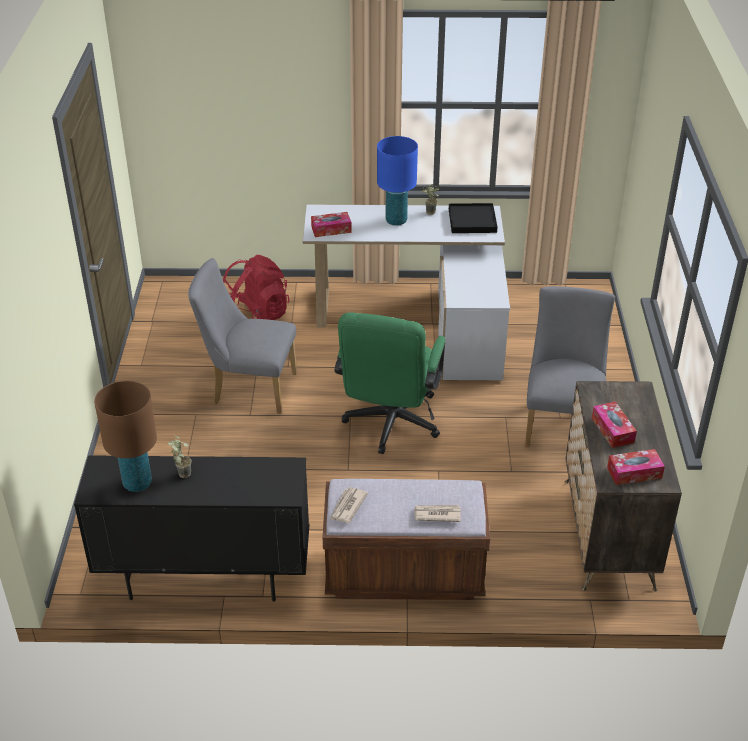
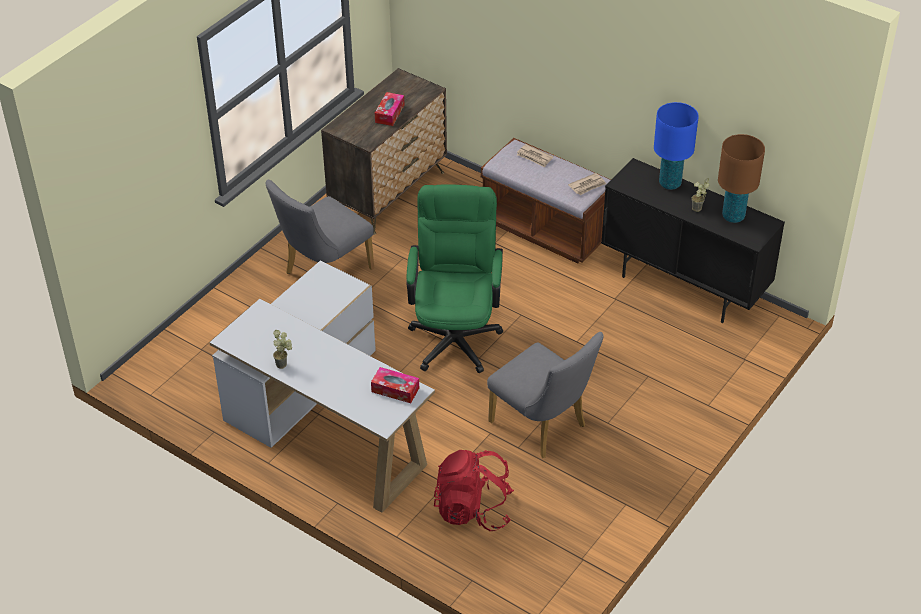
camera: 145 degrees left, 5 degrees up
(390, 426) = (455, 333): green office chair -> green office chair turned 45 degrees counterclockwise
(396, 220) = (324, 371): blue table lamp -> blue table lamp (670, 184)
(472, 221) = (257, 335): black tray -> none
(634, 473) = (410, 87): tissue box -> none

